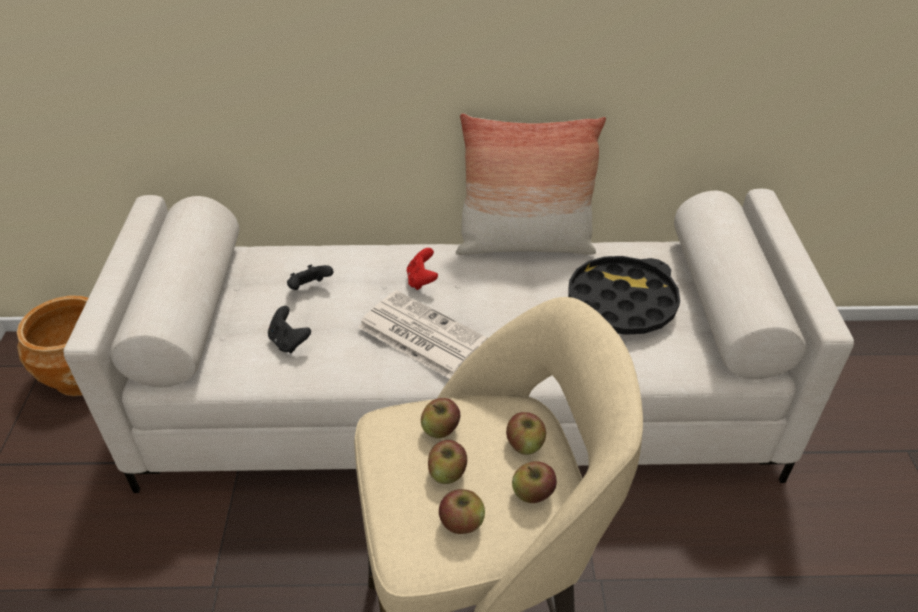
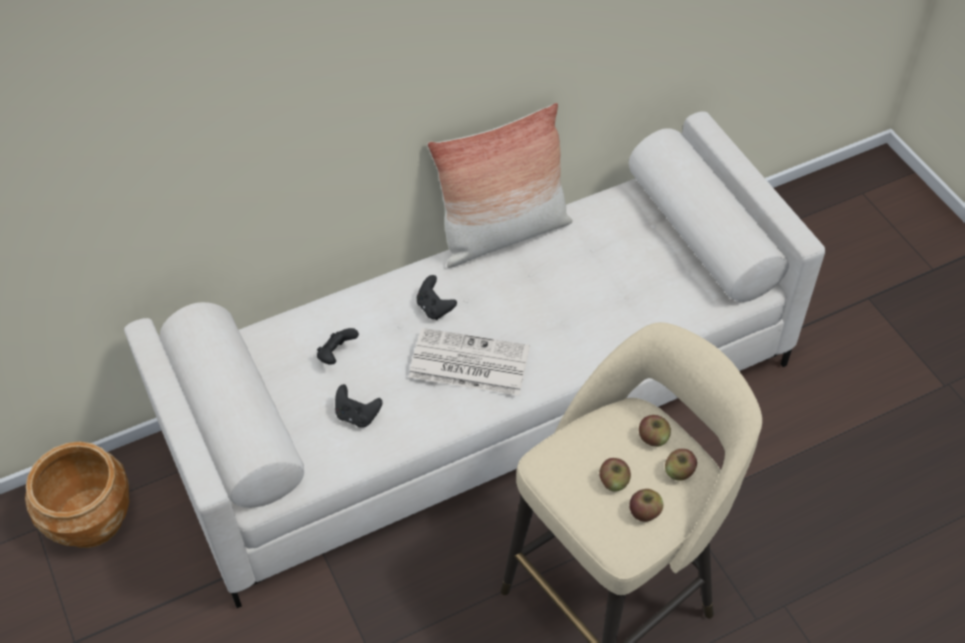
camera: 25 degrees left, 10 degrees up
(422, 280) = (435, 308): red game controller -> black game controller
(440, 429) = (588, 451): apple -> none
(621, 303) = (619, 266): black tray -> none

